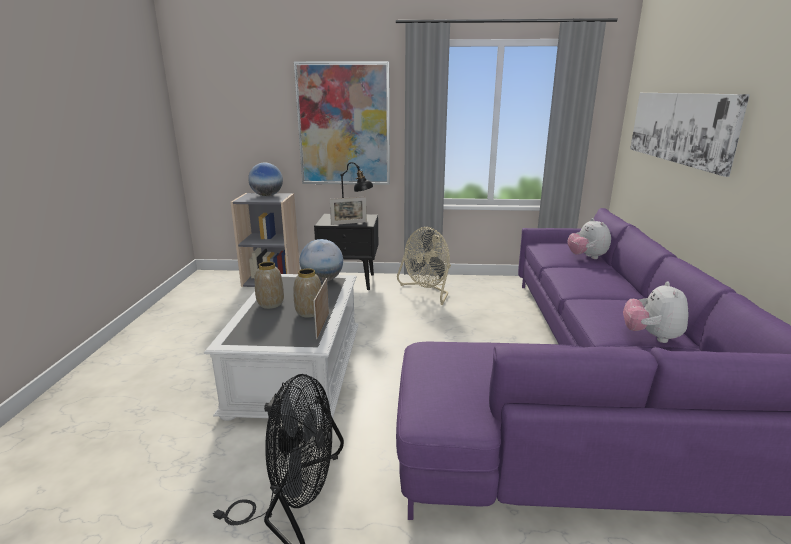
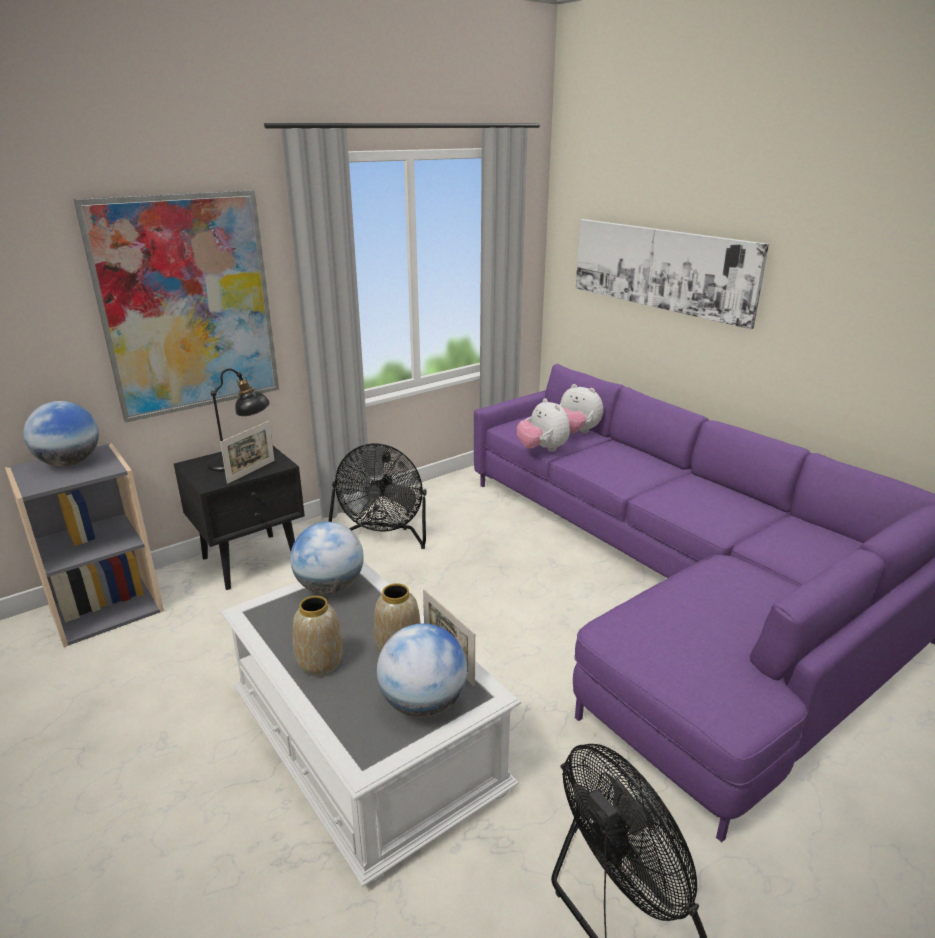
camera: 40 degrees left, 5 degrees up
(283, 335) = (423, 703): none -> globe
(428, 290) = (381, 533): beige fan -> black fan
(651, 337) = (752, 518): plush toy -> plush toy (542, 449)

